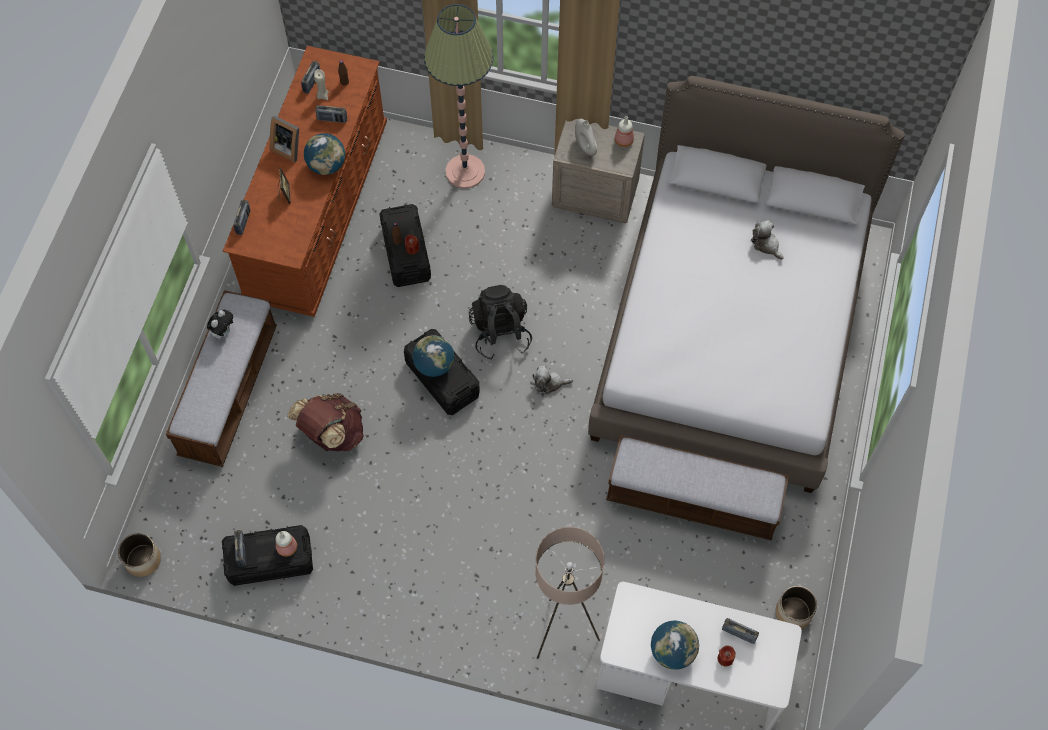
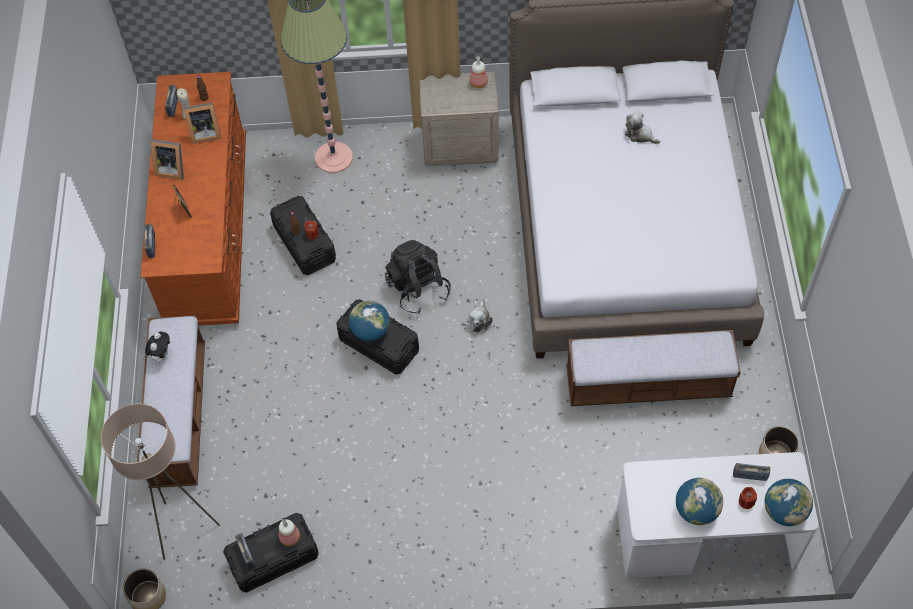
camera: 15 degrees left, 5 degrees down
(326, 165) = (214, 174): globe -> globe (784, 511)
(332, 119) = (204, 133): radio -> picture frame
(332, 434) = (292, 424): brown backpack -> none
(549, 383) = (479, 319): plush toy -> plush toy turned 60 degrees counterclockwise
(562, 632) = (574, 538): beige floor lamp -> beige floor lamp (183, 529)
(585, 147) = (446, 98): white vase -> none

